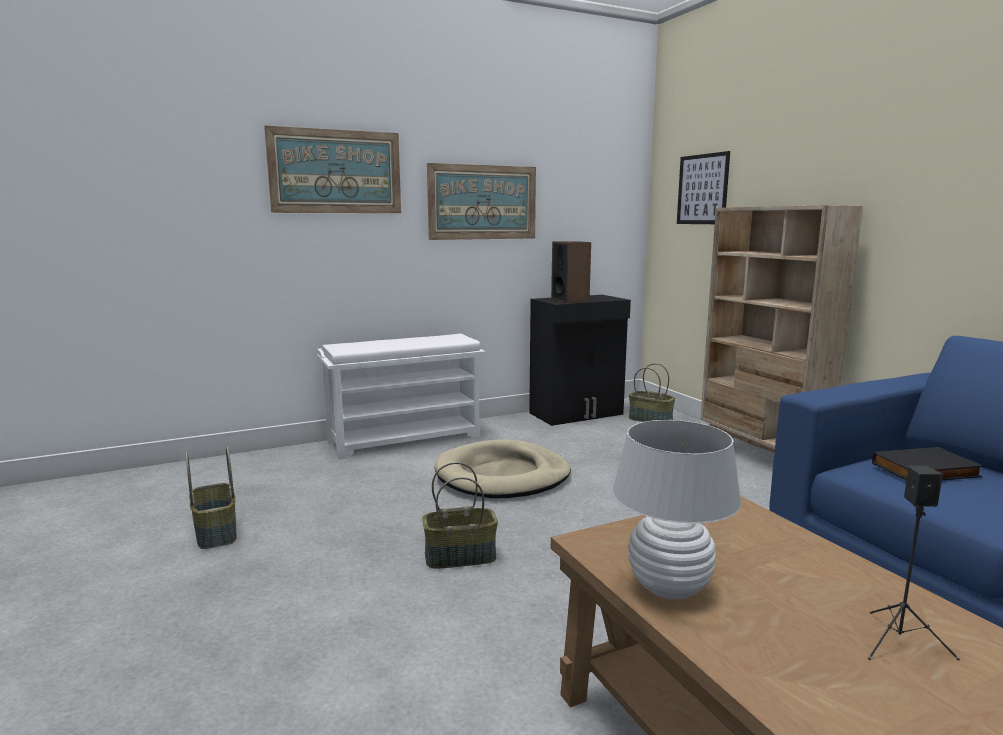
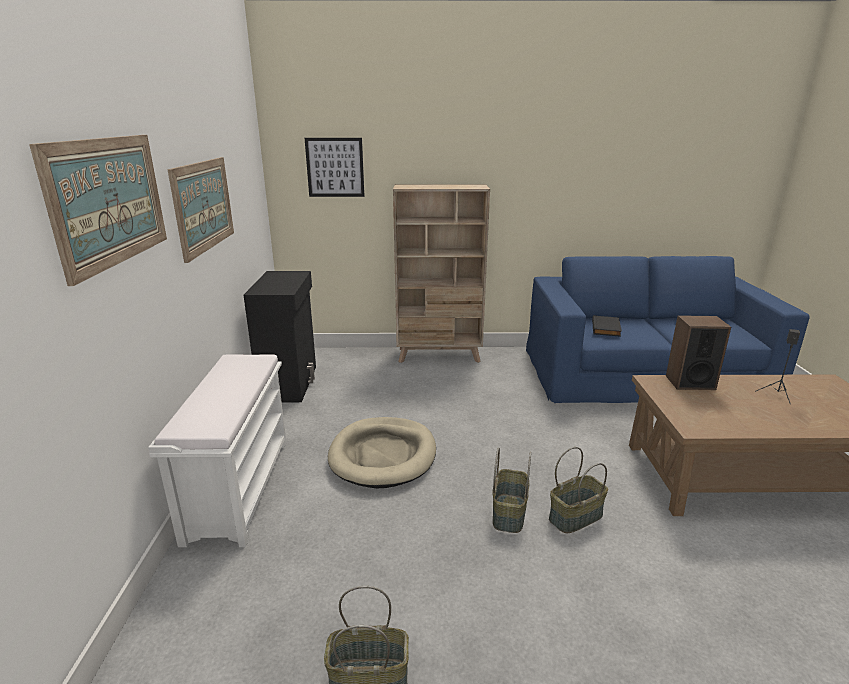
camera: 65 degrees left, 10 degrees up
(570, 300) = (281, 286): speaker -> speaker (690, 382)
(651, 419) = (340, 361): basket -> basket (575, 516)
(669, 587) = (740, 423): white table lamp -> none

